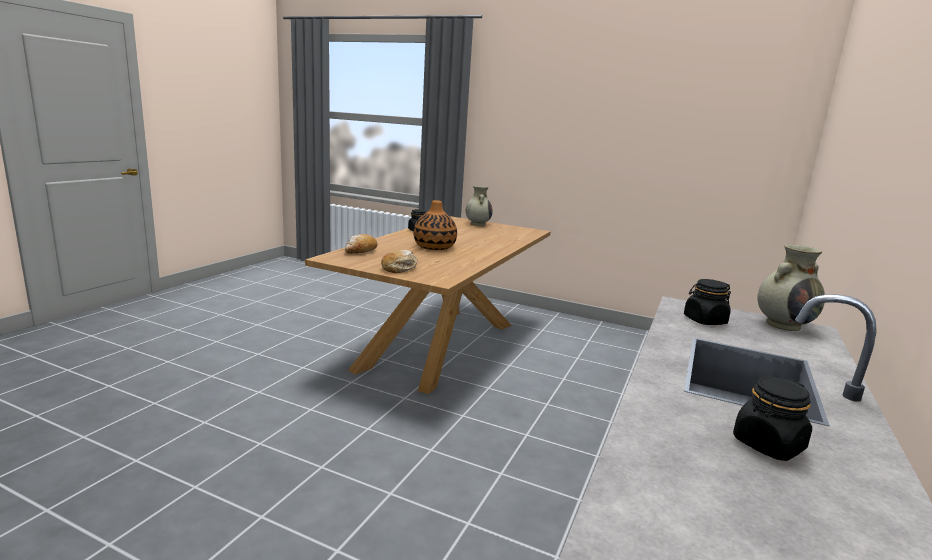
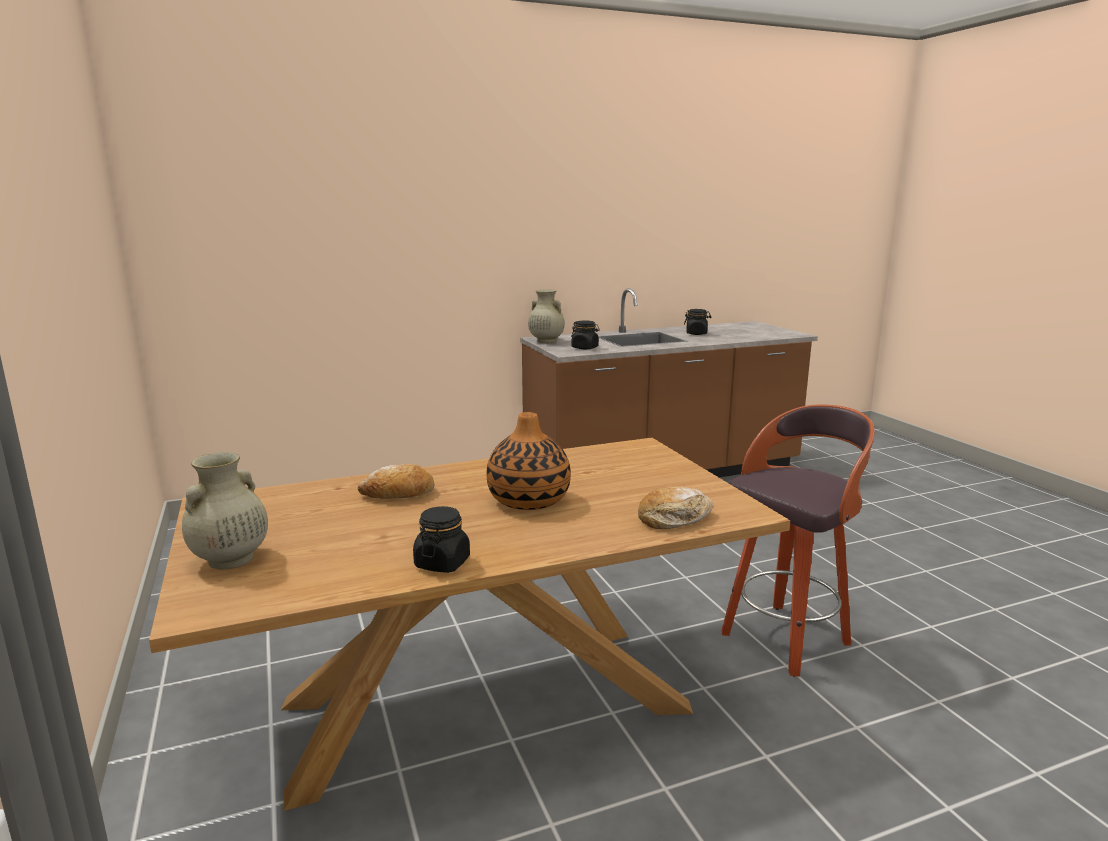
camera: 135 degrees left, 0 degrees up
(318, 427) = (787, 638): none -> stool
(400, 268) = (662, 471): bread -> bread (398, 494)

